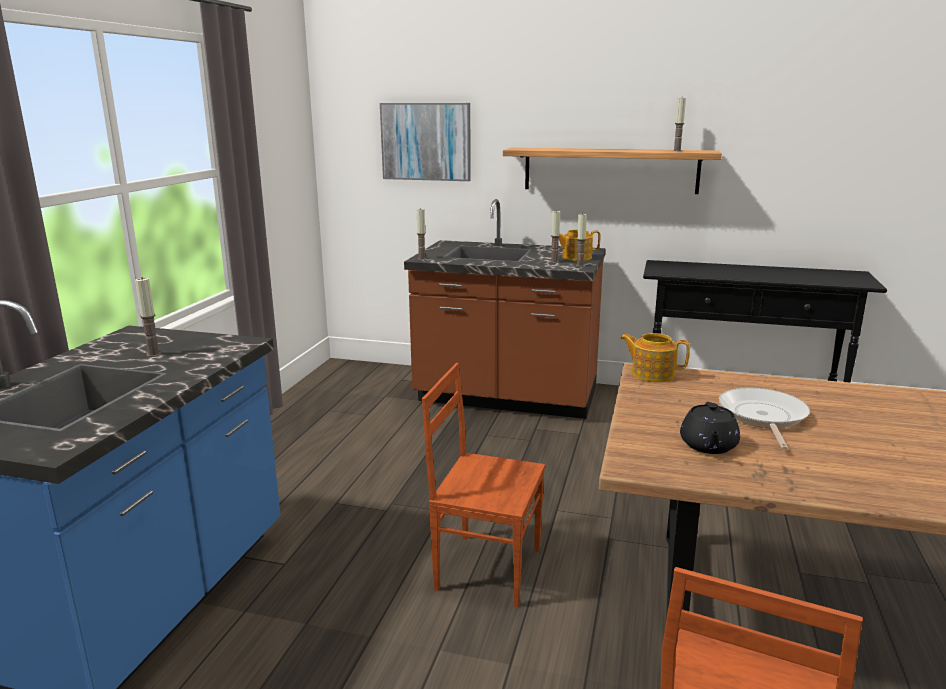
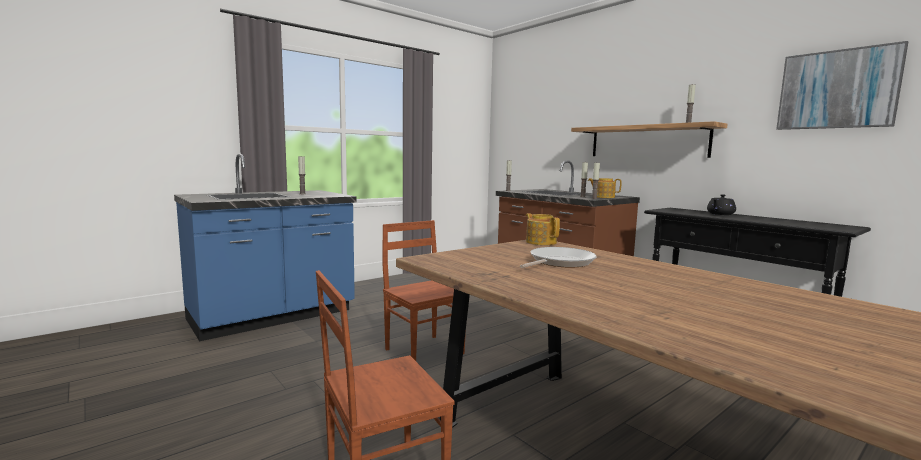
camera: 35 degrees right, 10 degrees down
(426, 141) = (541, 128): picture -> picture (837, 89)
(708, 446) = (486, 262): black teapot -> black teapot (720, 214)

